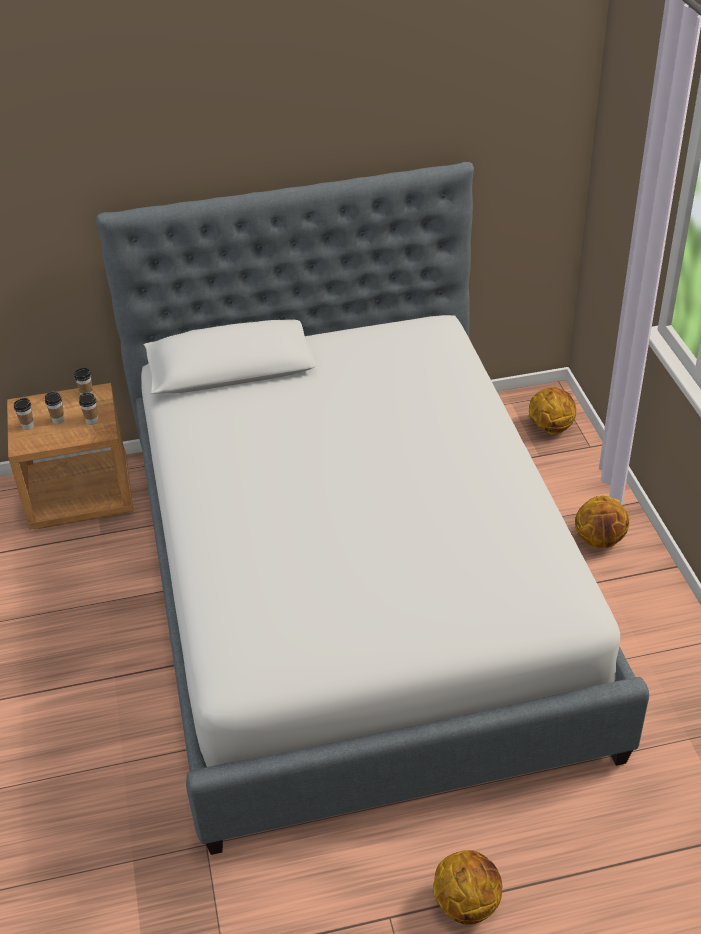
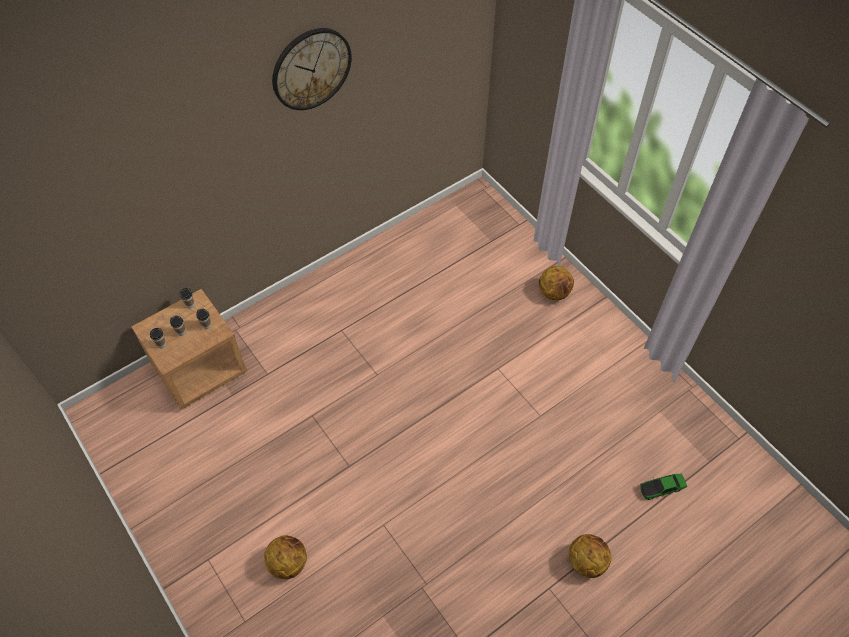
camera: 25 degrees left, 15 degrees up
(301, 108) = (311, 69): none -> wall clock
(355, 590) = (424, 379): bed -> none
(550, 427) = (488, 217): basketball -> basketball (288, 562)
(640, 845) = (661, 488): none -> toy car

